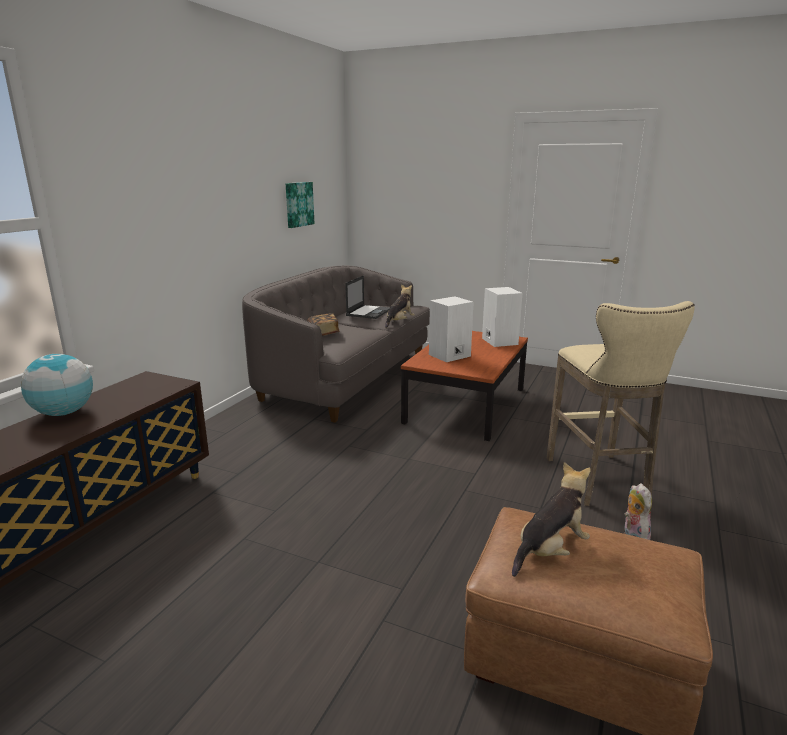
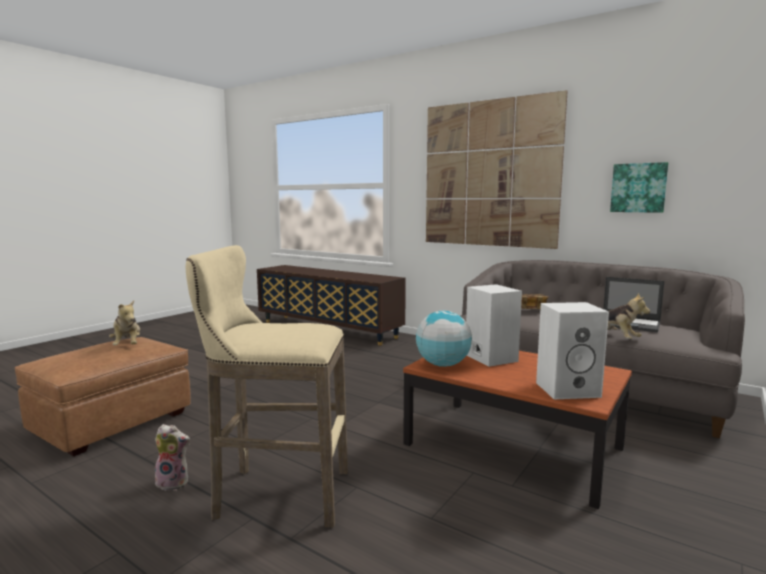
camera: 100 degrees right, 10 degrees down
(63, 413) = (348, 273): globe -> globe (442, 365)
(198, 195) = (489, 174): none -> picture

